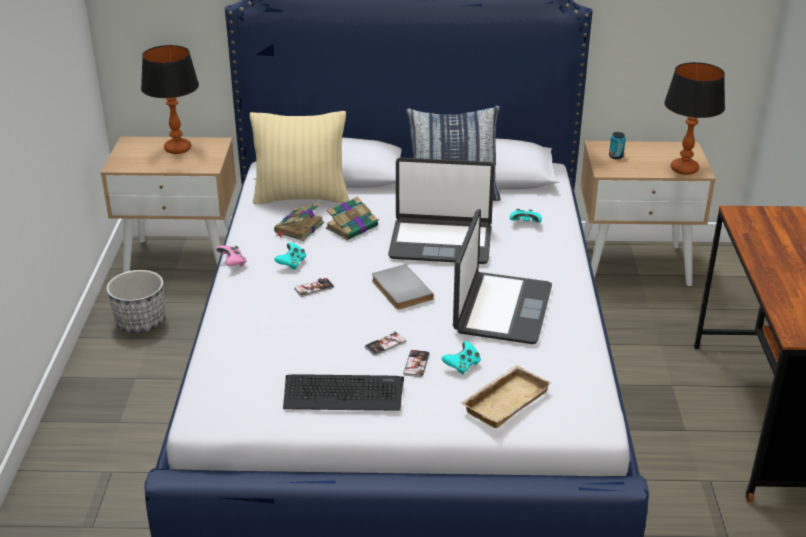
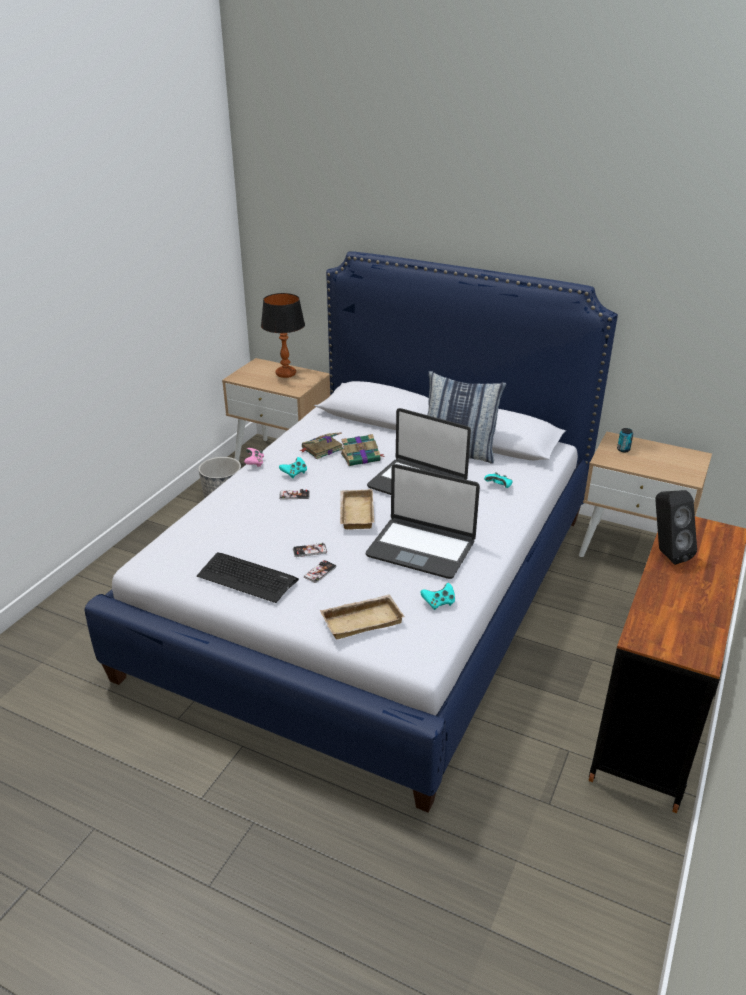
camera: 25 degrees right, 0 degrees up
(301, 197) = (343, 427): beige pillow -> none
(399, 290) = (355, 512): grey book -> beige tray
(462, 366) = (353, 583): turquoise game controller -> turquoise game controller (438, 603)
(501, 309) = (421, 548): laptop -> laptop turned 75 degrees clockwise
(684, 169) = (678, 474): table lamp -> none
(754, 248) = (666, 553): none -> black speaker

